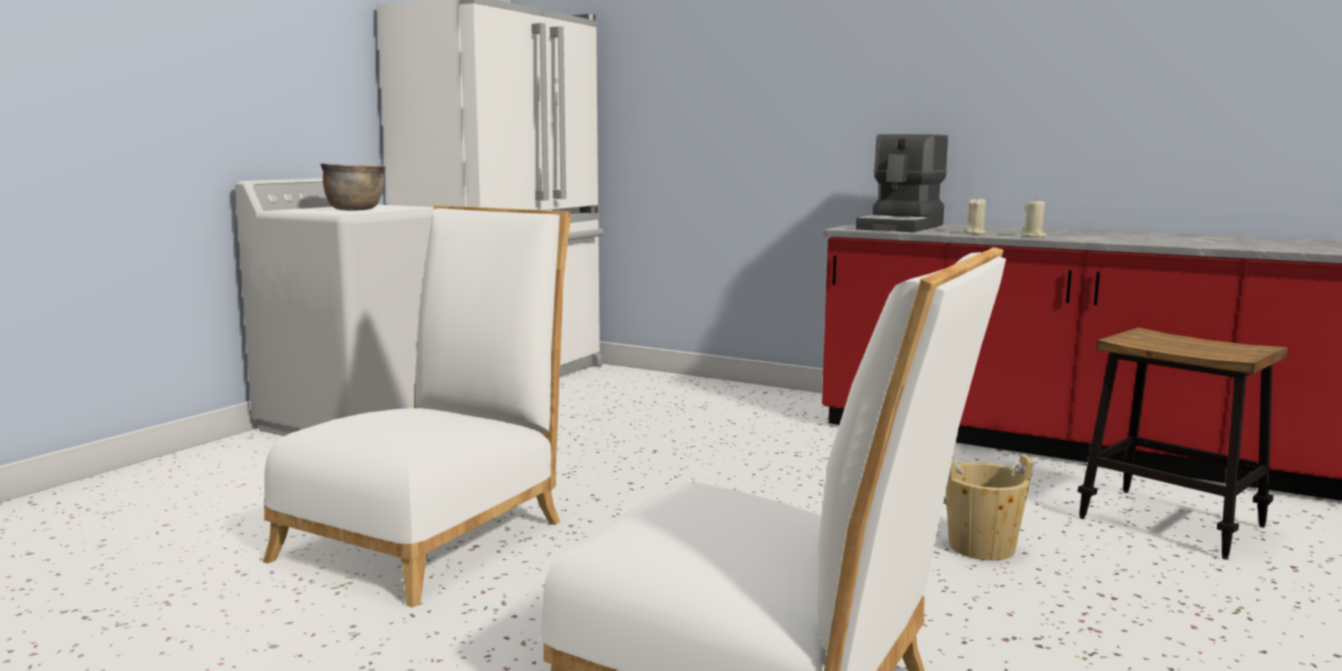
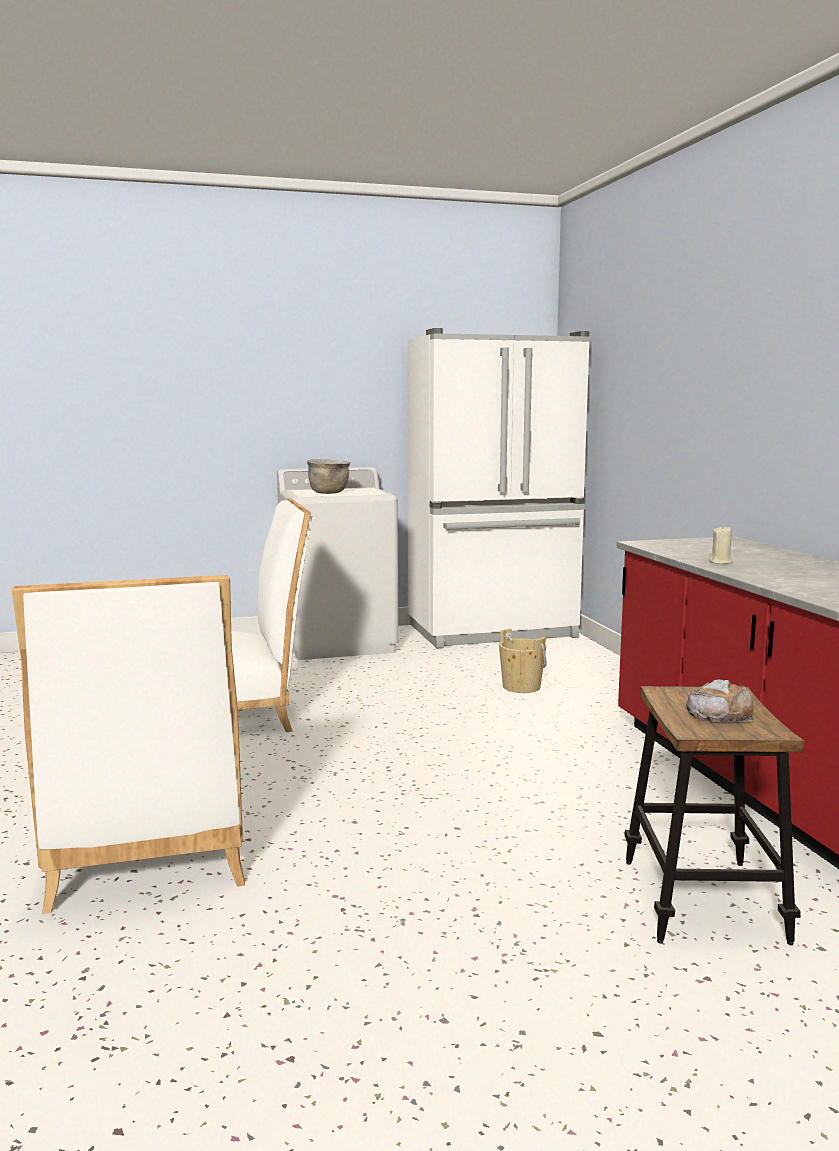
camera: 45 degrees right, 0 degrees up
(902, 227) = (704, 547): coffee machine -> none
(981, 547) = (485, 845): beige bucket -> beige bucket (521, 687)
(1033, 236) = (756, 573): beige candle -> none
(1192, 344) = (720, 713): none -> bread

